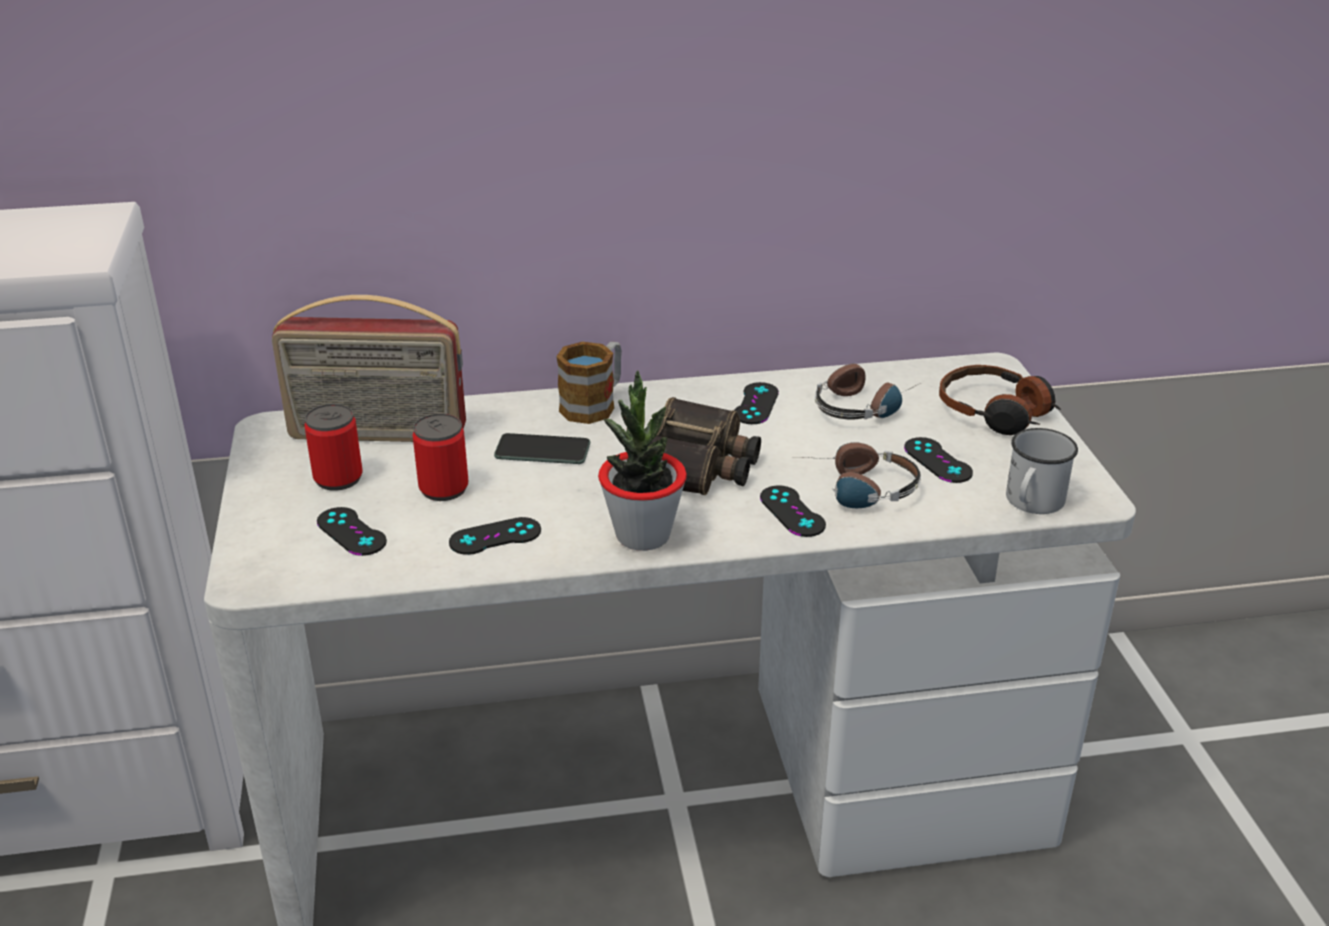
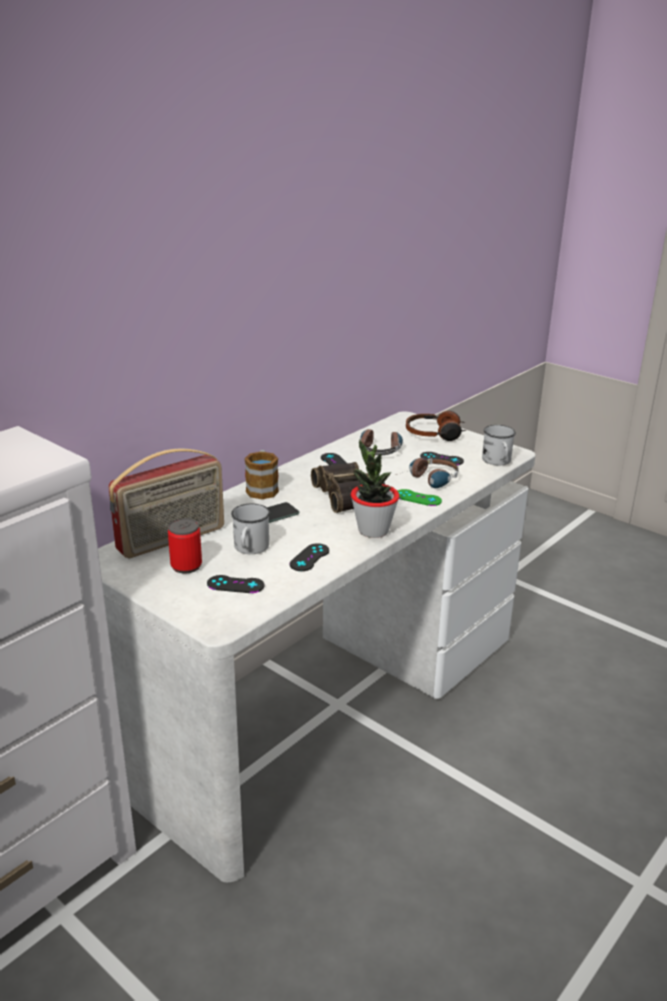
camera: 40 degrees left, 5 degrees down
(444, 489) = (250, 549): can -> white mug
(792, 511) = (418, 498): black game controller -> green game controller

